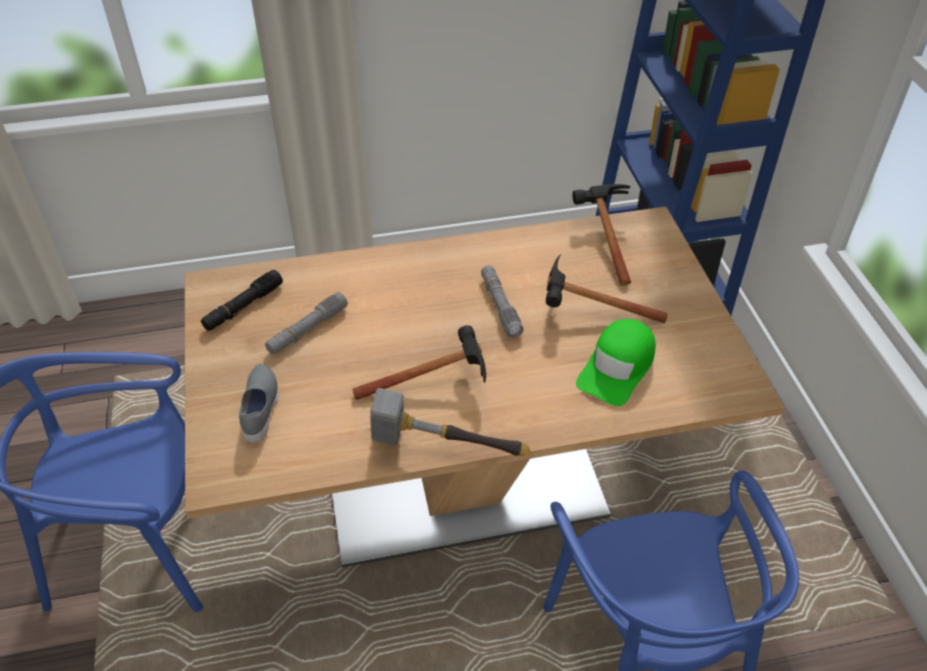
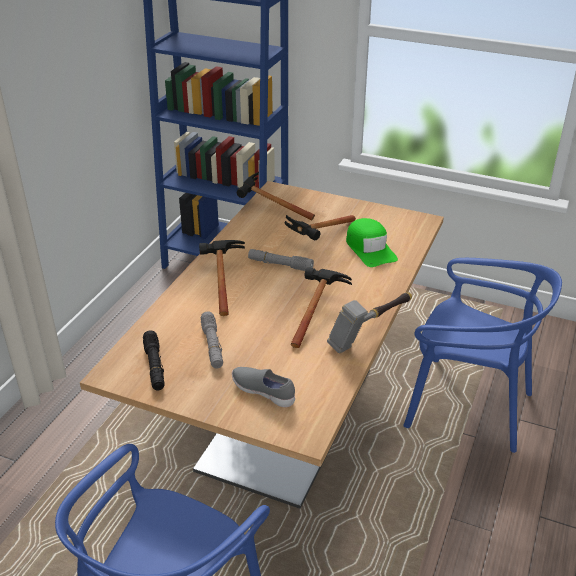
camera: 55 degrees left, 10 degrees down
(422, 278) = (221, 282): none -> hammer

